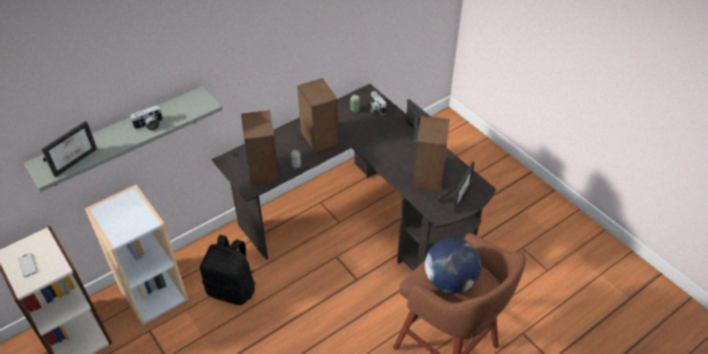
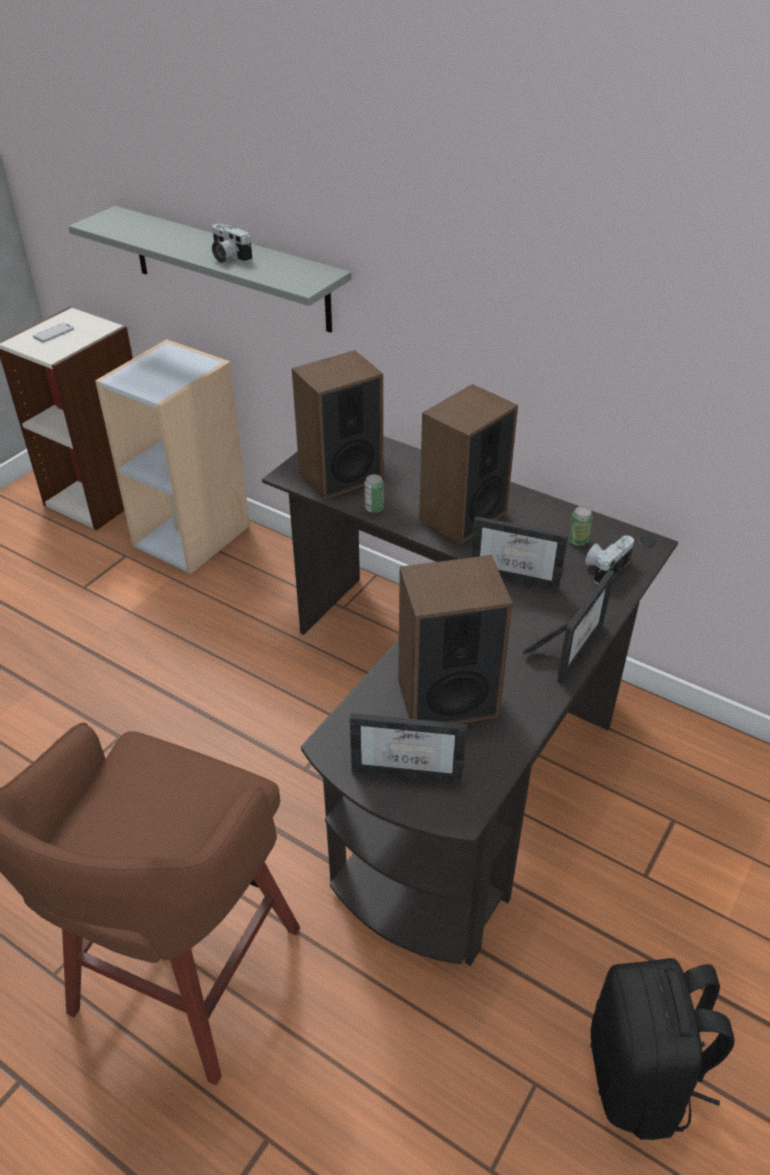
camera: 70 degrees right, 5 degrees down
(73, 159) = (131, 229): picture frame -> picture frame (518, 574)
(232, 289) = (224, 614): black backpack -> black backpack (641, 1077)
(450, 281) = (139, 802): globe -> none

